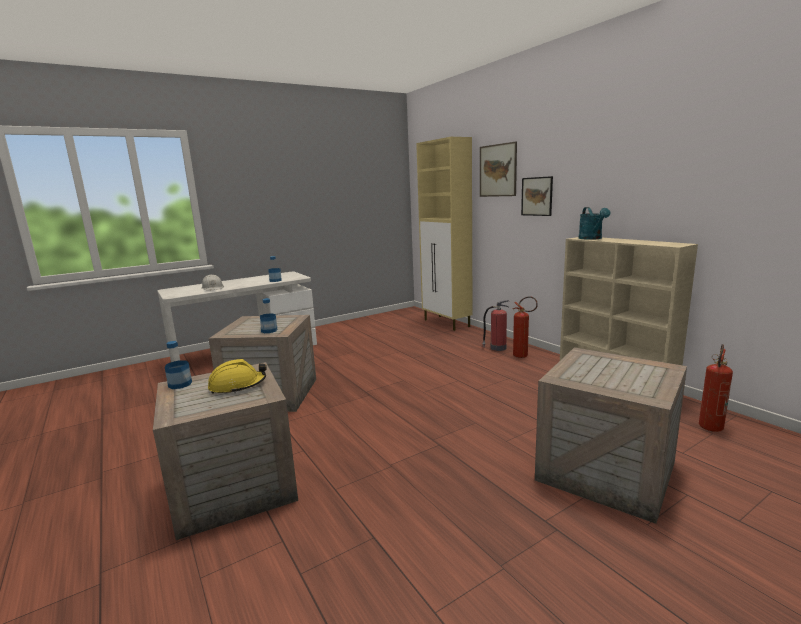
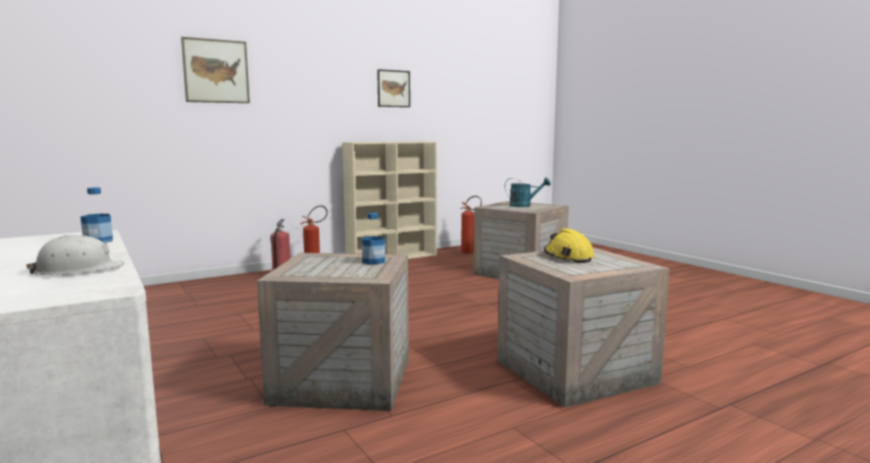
camera: 90 degrees left, 5 degrees down
(180, 384) = (572, 273): bottle -> none
(447, 323) = (149, 290): beige cabinet -> none
(537, 196) = (279, 105): picture -> picture (393, 88)
(592, 238) = (365, 142): turquoise watering can -> turquoise watering can (524, 205)

